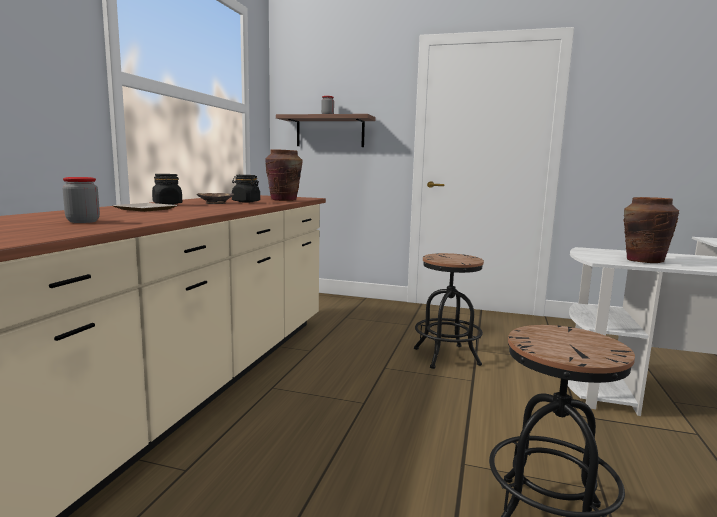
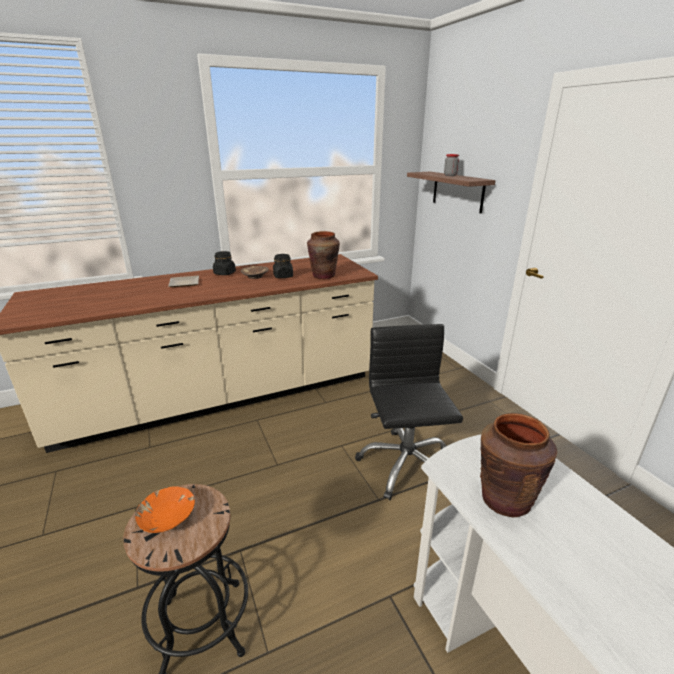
camera: 50 degrees right, 15 degrees up
(83, 221) = (109, 299): jar -> none
(446, 357) = (405, 465): black stool -> black office chair
(558, 345) = (168, 516): none -> orange bowl

